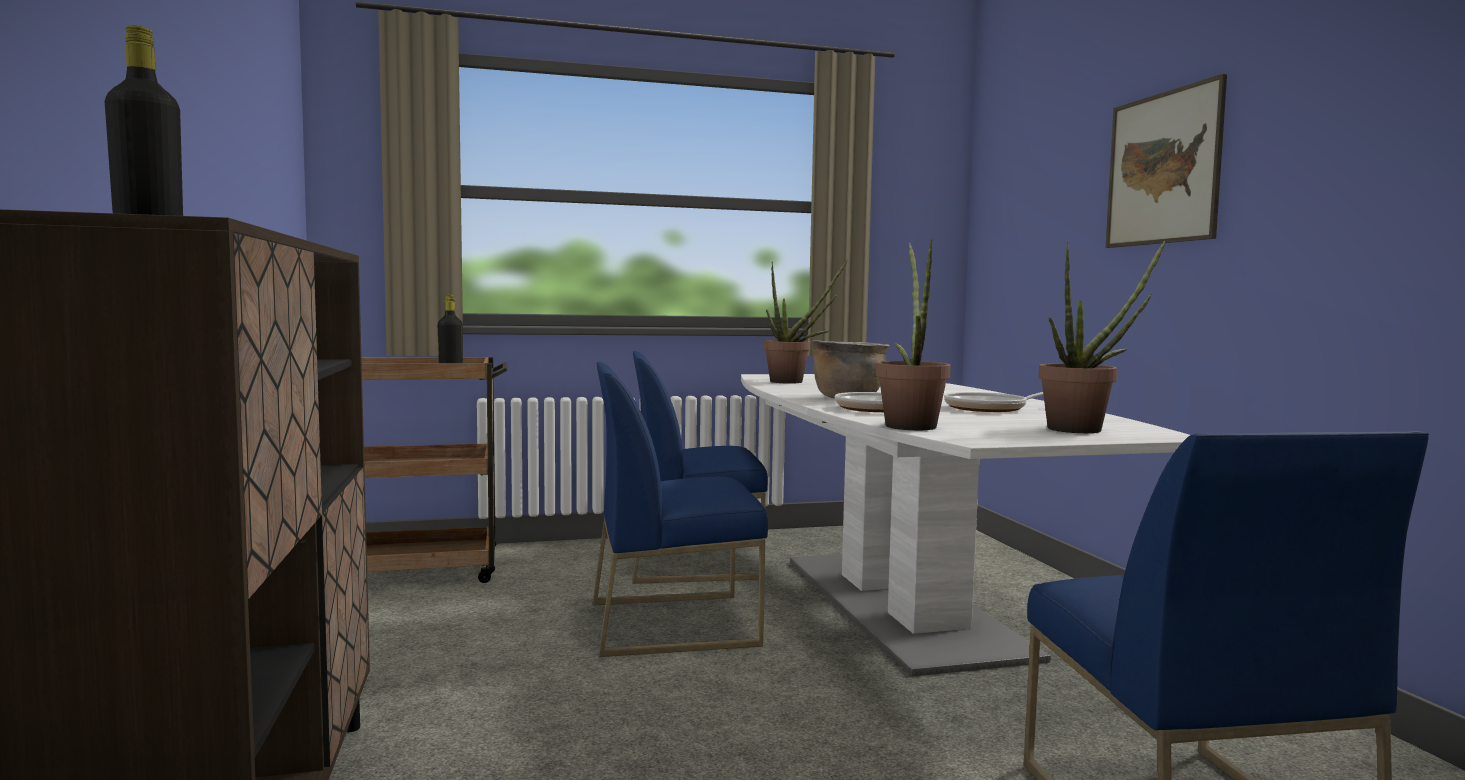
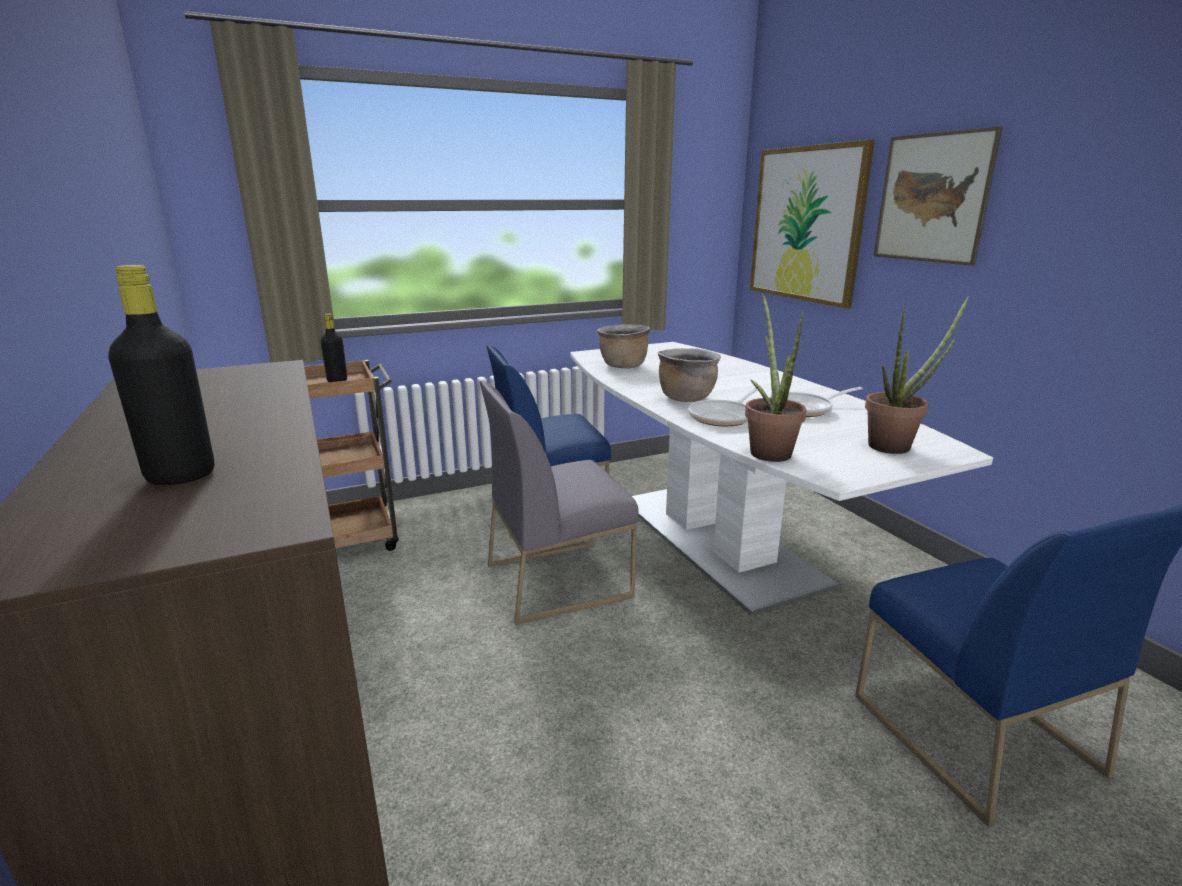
camera: 10 degrees left, 15 degrees up
(674, 623) = (559, 579): blue chair -> grey chair
(794, 382) = (623, 366): potted plant -> brown cooking pot
(1034, 225) = (806, 224): none -> picture

